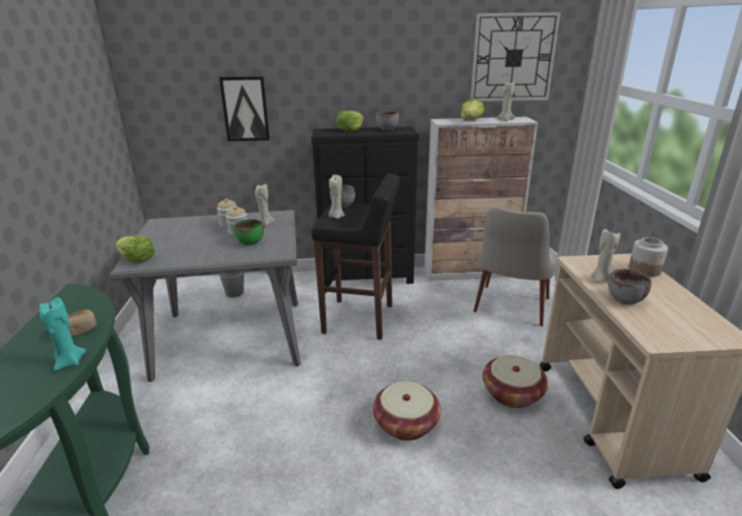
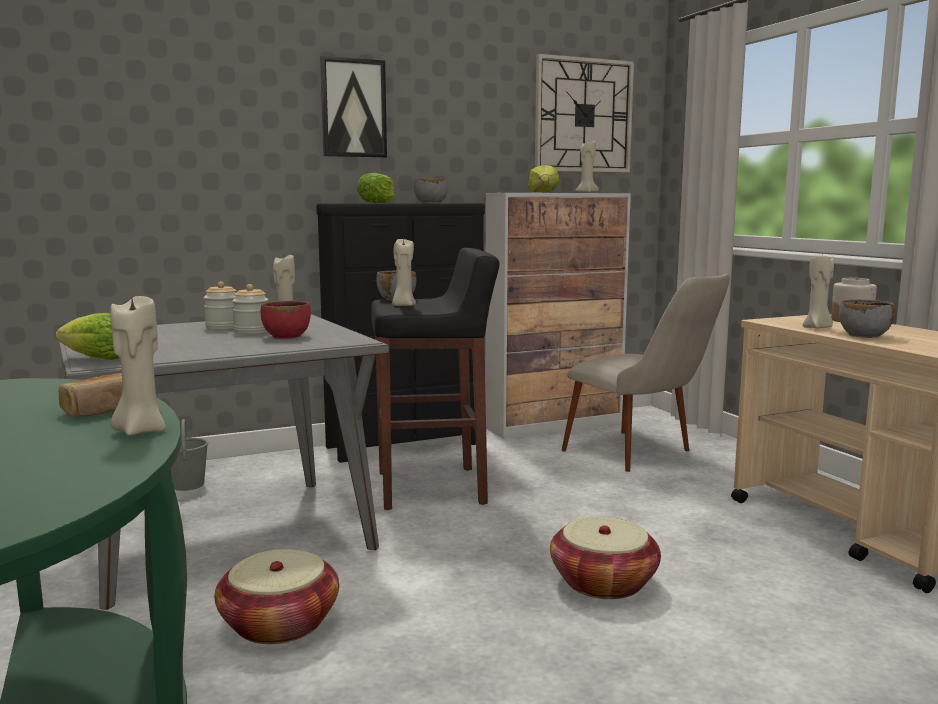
camera: 20 degrees left, 15 degrees down
(69, 362) = (140, 431): turquoise candle -> beige candle
(245, 109) = (207, 170): picture -> picture (353, 108)
(250, 242) = (287, 336): green bowl -> red bowl
(509, 312) = (643, 455): beige chair -> beige chair turned 45 degrees counterclockwise
(512, 393) = (720, 530): basket -> basket (279, 623)

